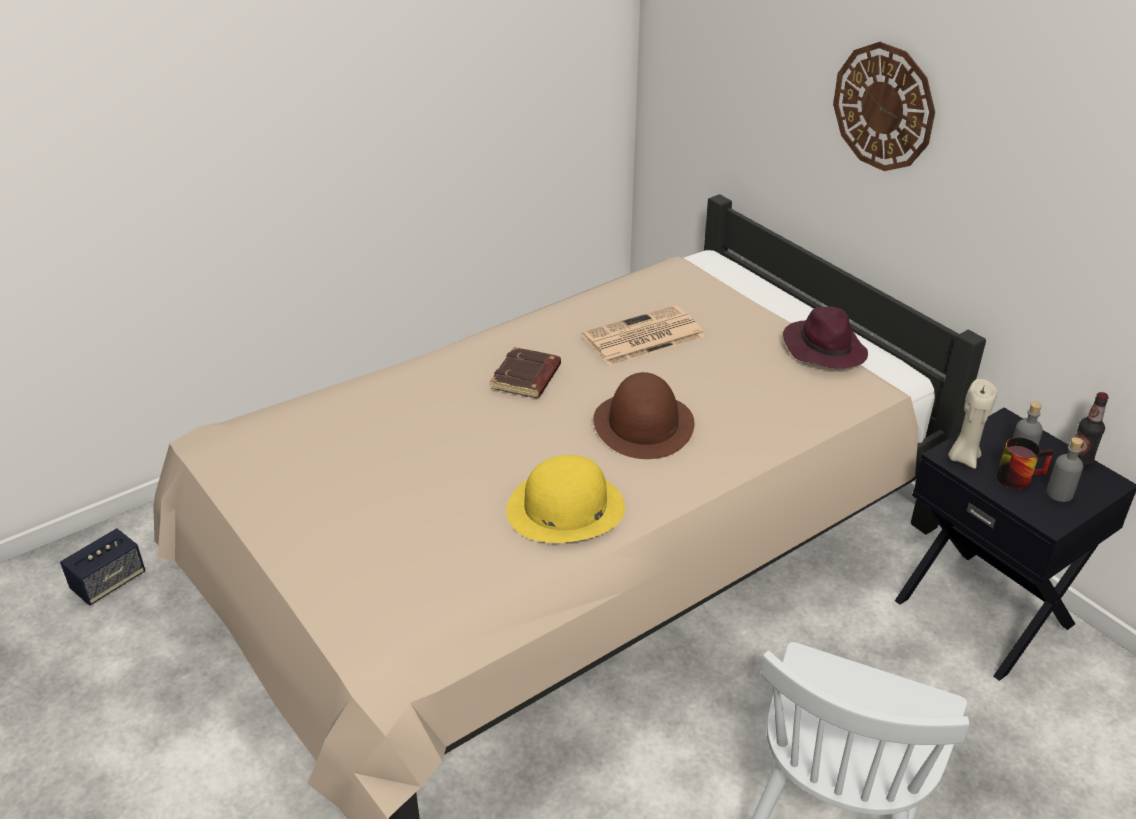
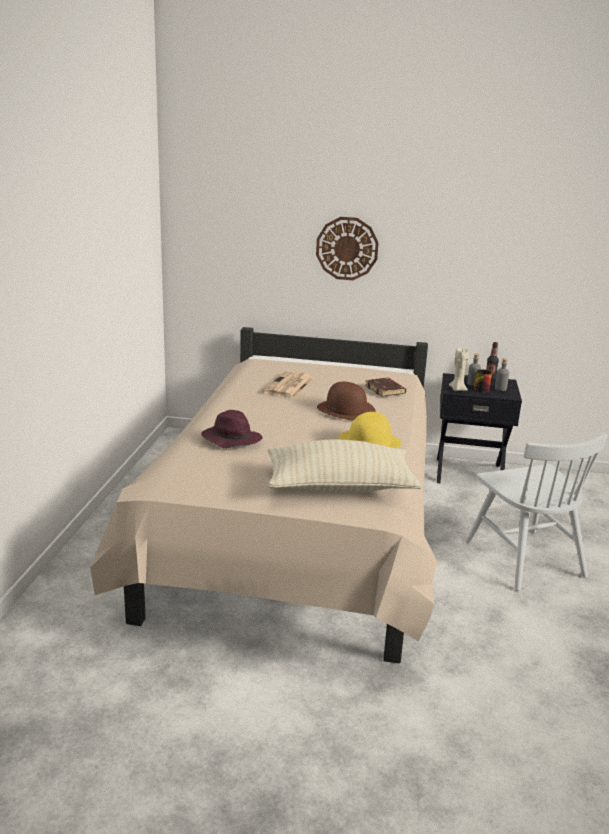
camera: 45 degrees left, 15 degrees down
(109, 582) = (43, 658): speaker -> none
(396, 566) = (340, 487): none -> beige pillow
(527, 378) = (267, 412): brown book -> brown book (385, 390)
(823, 348) = (365, 369): purple hat -> purple hat (230, 439)

